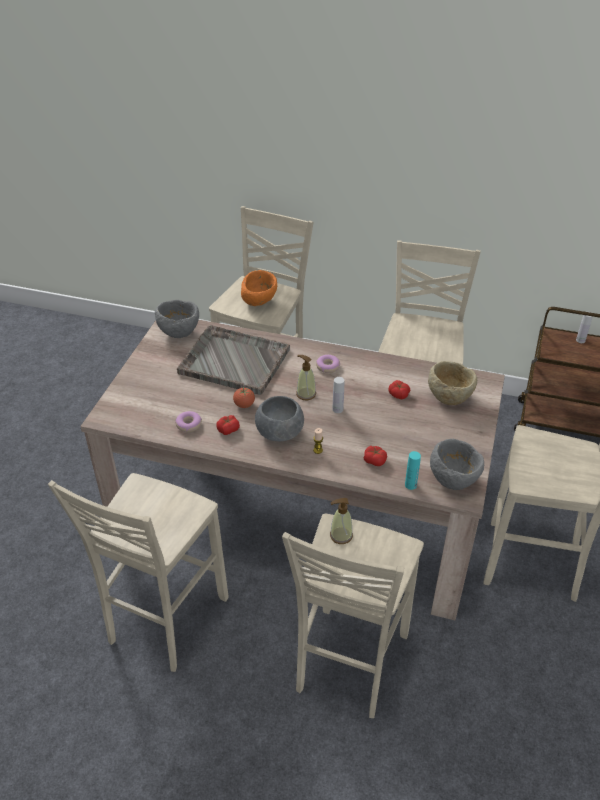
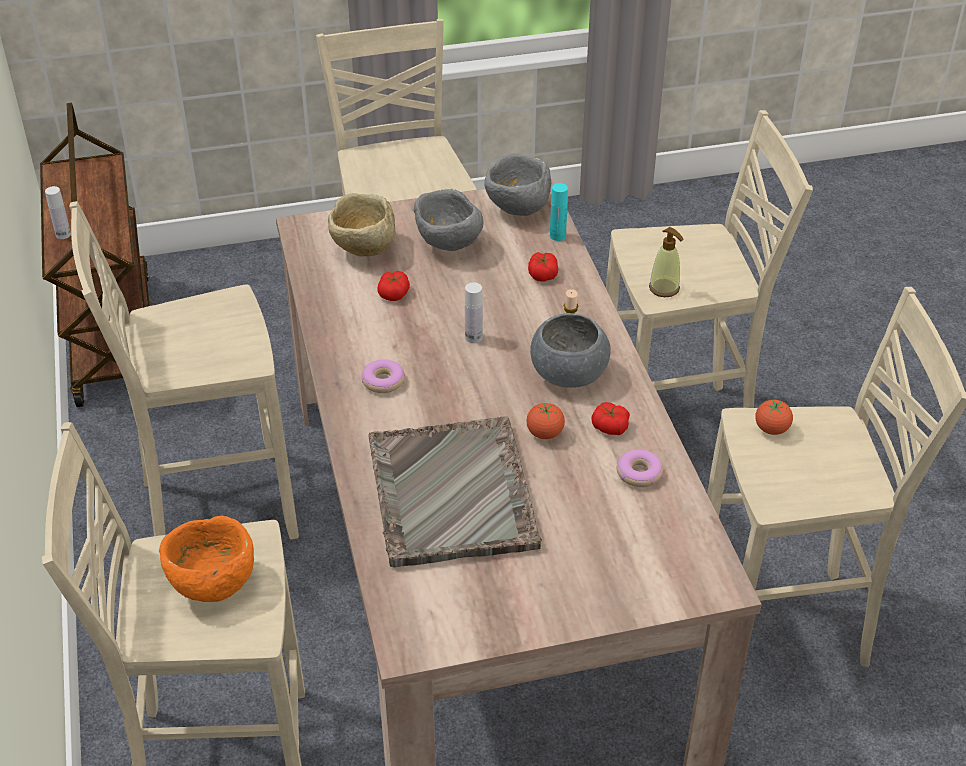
camera: 120 degrees left, 0 degrees up
(179, 332) = (424, 612): grey bowl -> grey bowl (447, 244)
(184, 515) = (771, 429): none -> tomato
(306, 394) = (466, 380): soap dispenser -> none

